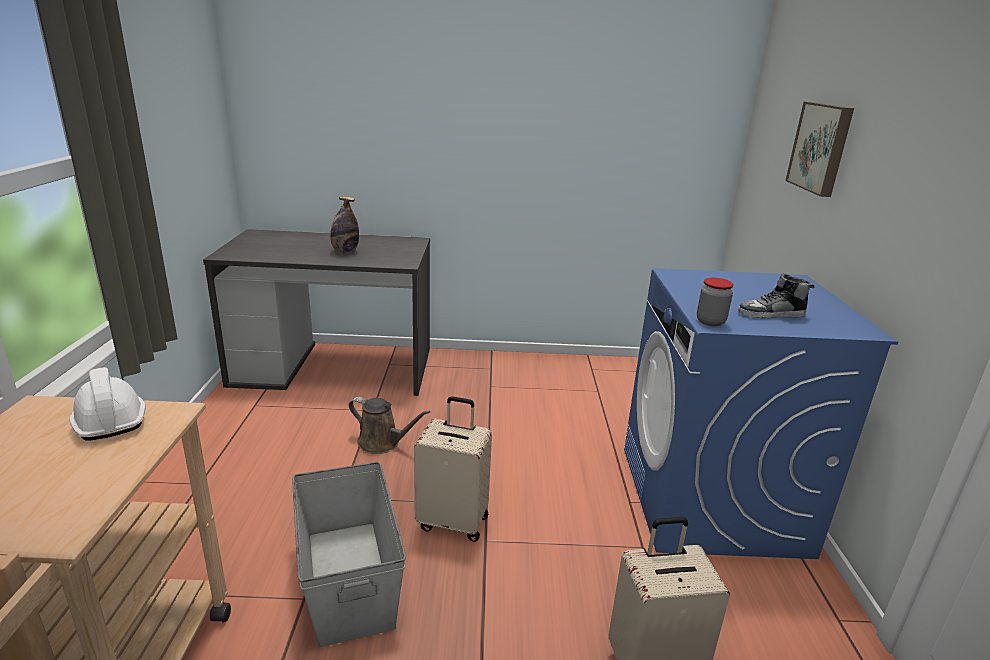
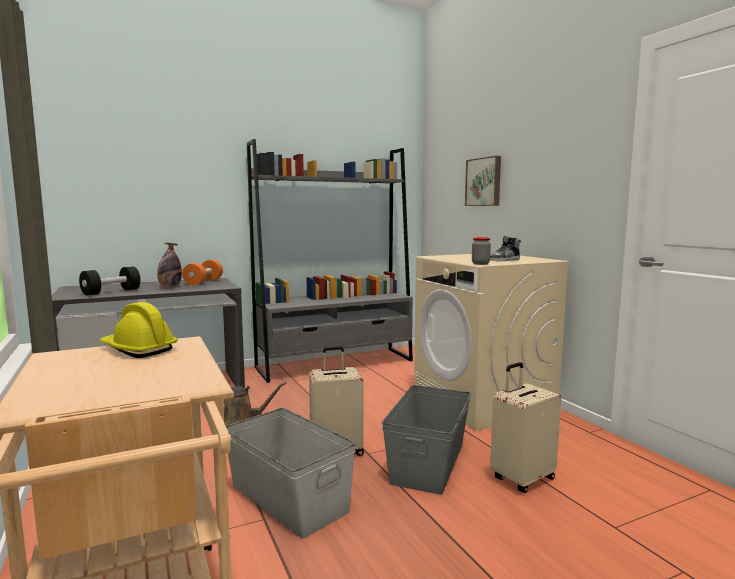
camera: 25 degrees left, 15 degrees down
(110, 418) = (138, 349): white hard hat -> yellow hard hat
(277, 252) = (111, 292): none -> black dumbbell
(392, 246) = (203, 282): none -> orange dumbbell
(549, 585) = (429, 462): none -> grey storage box
(559, 370) = (336, 364): none -> grey bookcase
(711, 500) = (483, 402): blue washing machine -> beige washing machine

